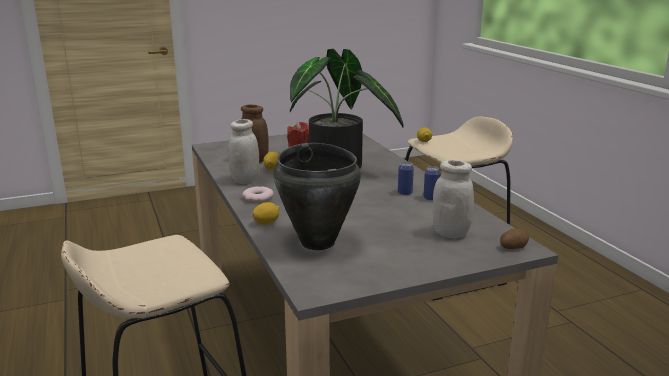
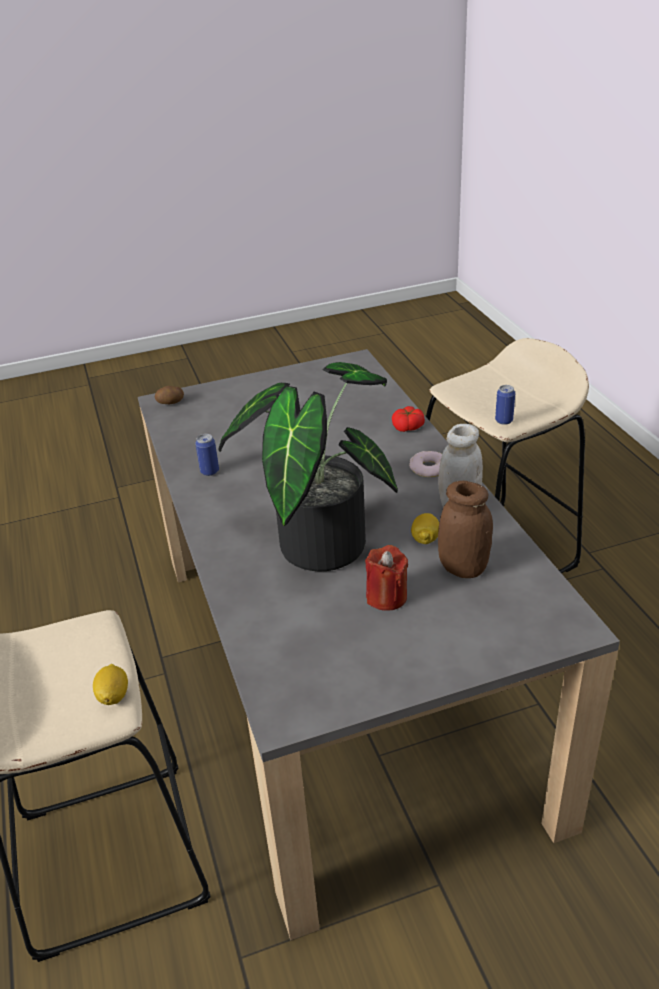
camera: 175 degrees left, 15 degrees up
(266, 223) = (408, 427): lemon -> tomato
(318, 242) = (352, 404): black cooking pot -> none
(405, 193) = (238, 481): can -> can (504, 420)
(450, 233) = (218, 417): white jar -> none

